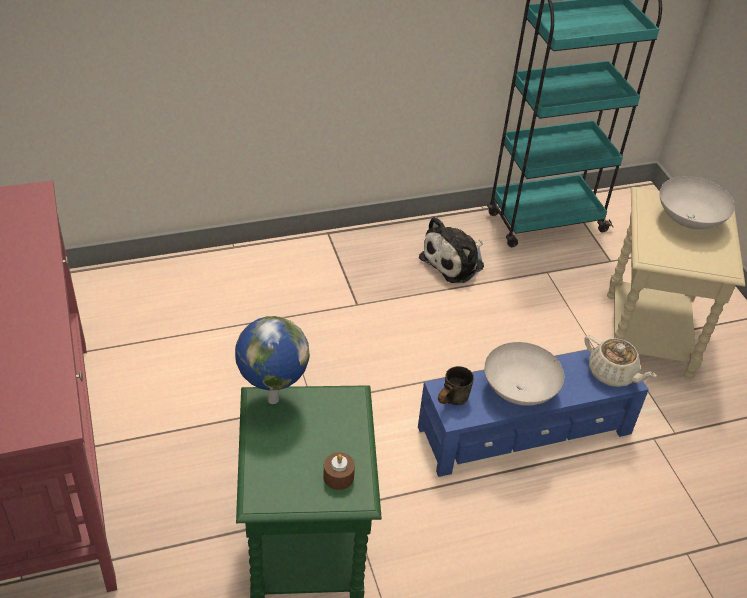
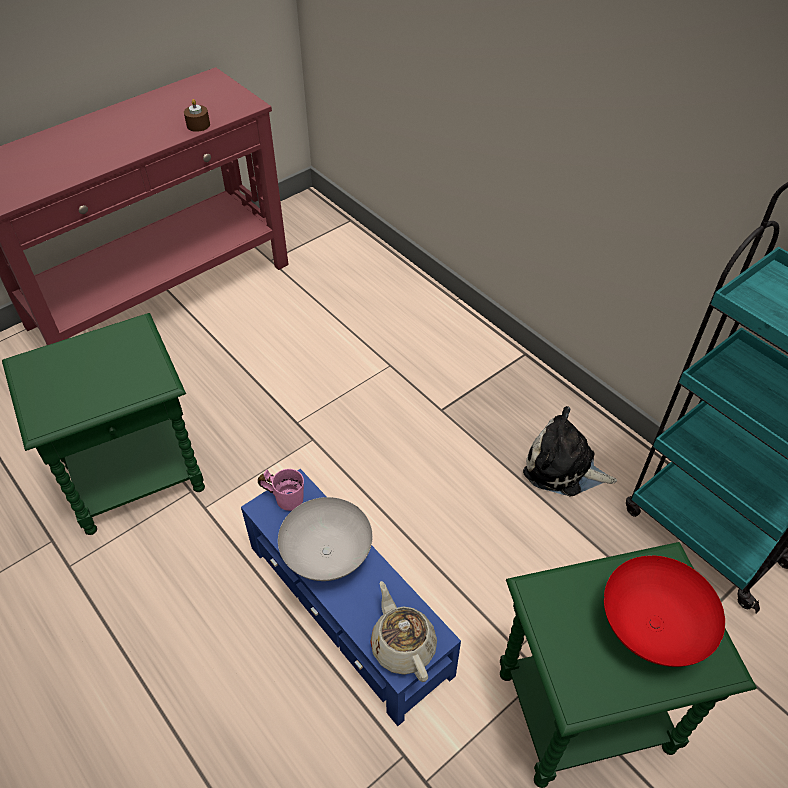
camera: 70 degrees right, 5 degrees up
(271, 399) = (137, 333): globe -> none
(338, 477) = (59, 403): brown candle -> brown candle (198, 125)
(449, 399) = (285, 496): grey mug -> pink mug
(612, 374) = (402, 645): beige teapot -> beige teapot turned 135 degrees clockwise
(651, 334) = (586, 712): beige side table -> green side table
(688, 219) = (654, 626): white bowl -> red bowl

